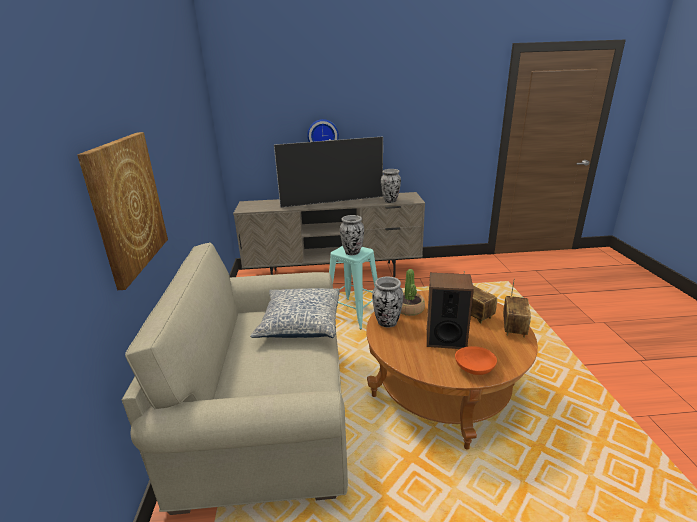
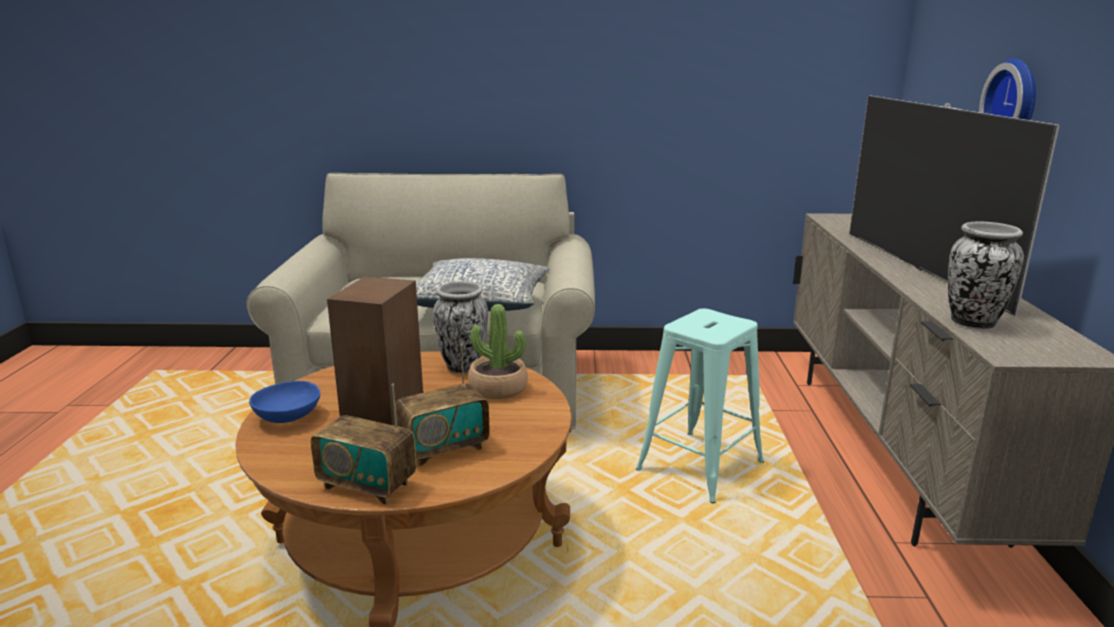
camera: 95 degrees right, 5 degrees down
(127, 205) = (449, 75): picture -> none
(352, 252) = (700, 323): vase -> none
(474, 369) = (287, 417): orange bowl -> blue bowl

